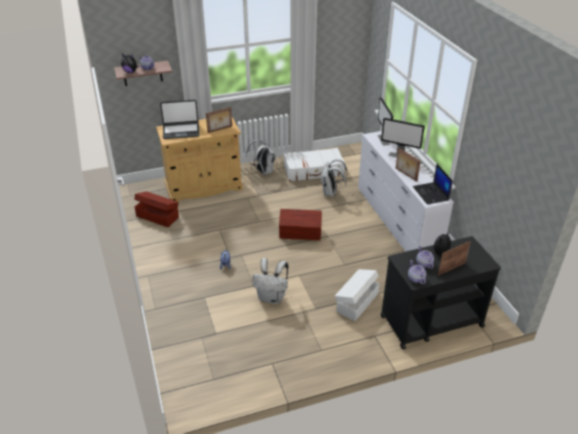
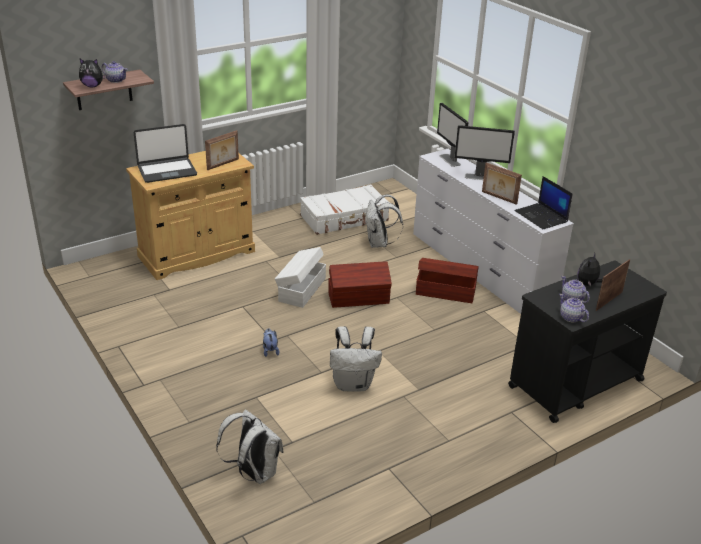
camera: 15 degrees left, 5 degrees down
(157, 216) = (143, 299): brown storage box -> brown storage box (445, 291)
(263, 171) = (274, 226): white backpack -> white backpack (253, 473)
(356, 302) = (470, 374): white storage box -> white storage box (301, 290)

